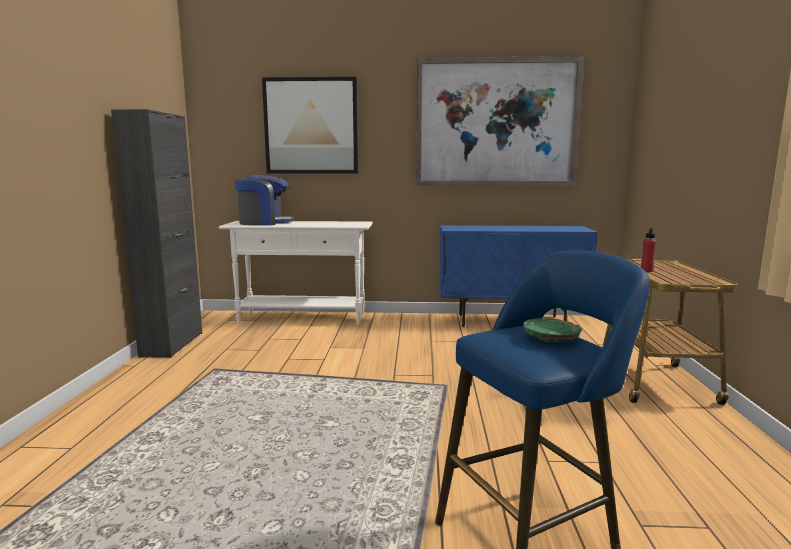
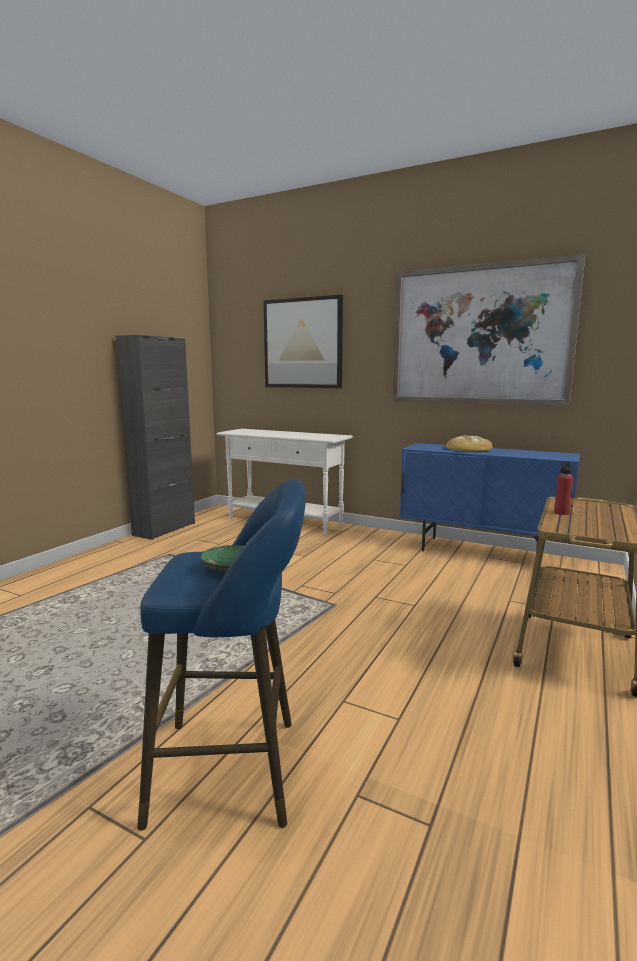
camera: 25 degrees right, 0 degrees up
(265, 223) = (257, 431): coffee machine -> none
(495, 227) = (468, 449): none -> bread

